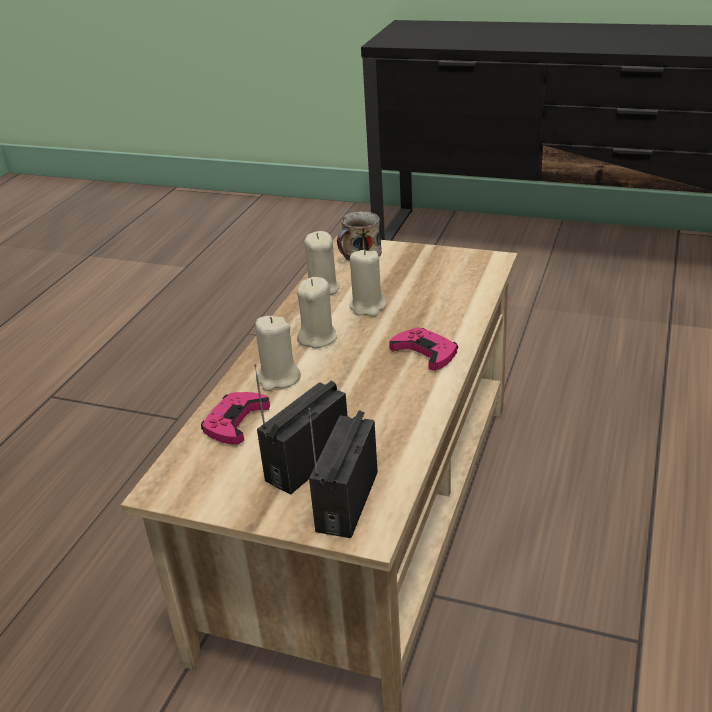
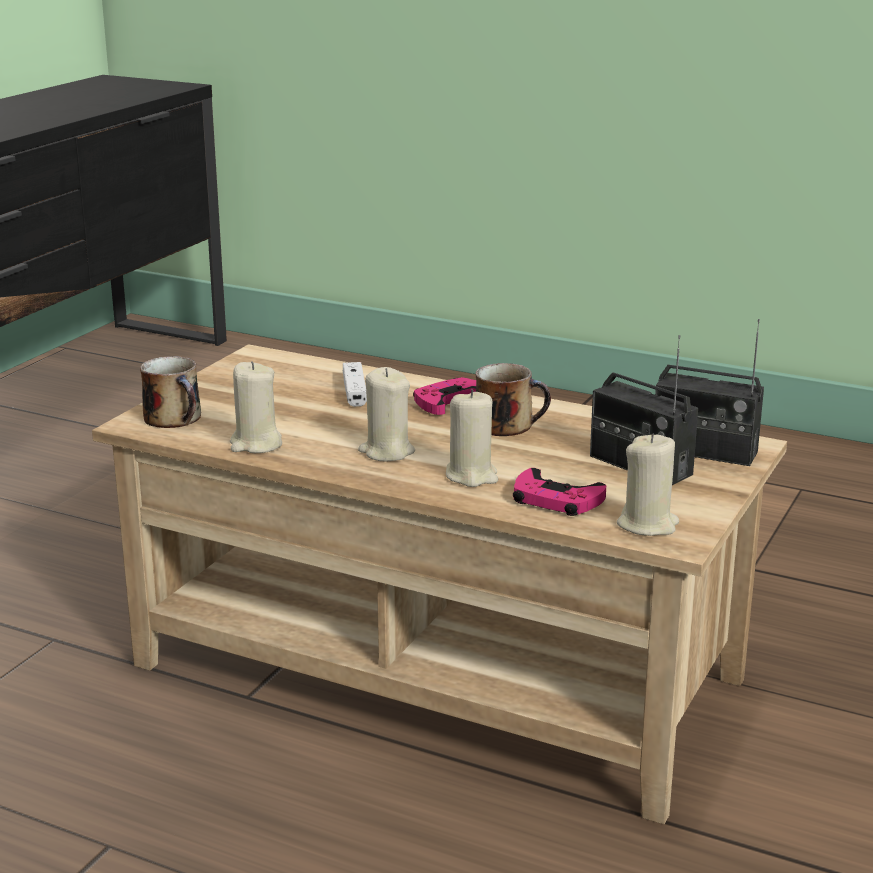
camera: 85 degrees left, 10 degrees down
(368, 307) = (326, 422): beige candle -> beige candle (648, 524)
(383, 385) = (507, 425): none -> mug
(431, 309) = (354, 392): none -> white game controller

